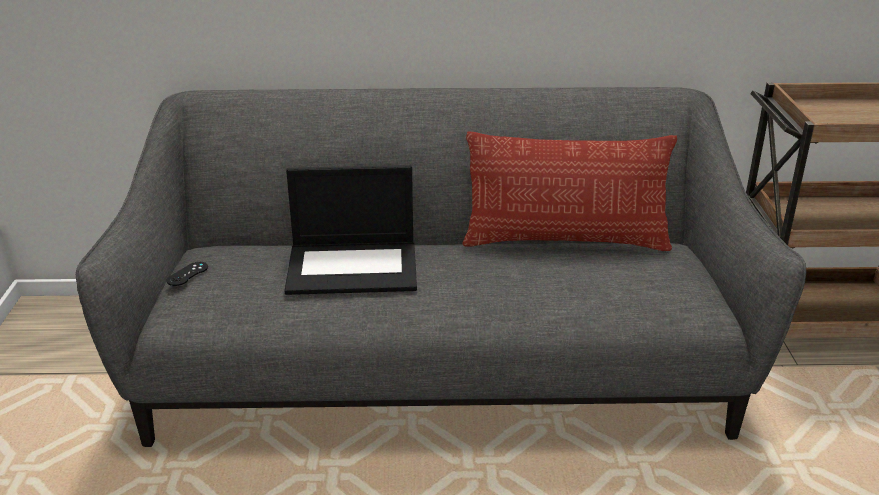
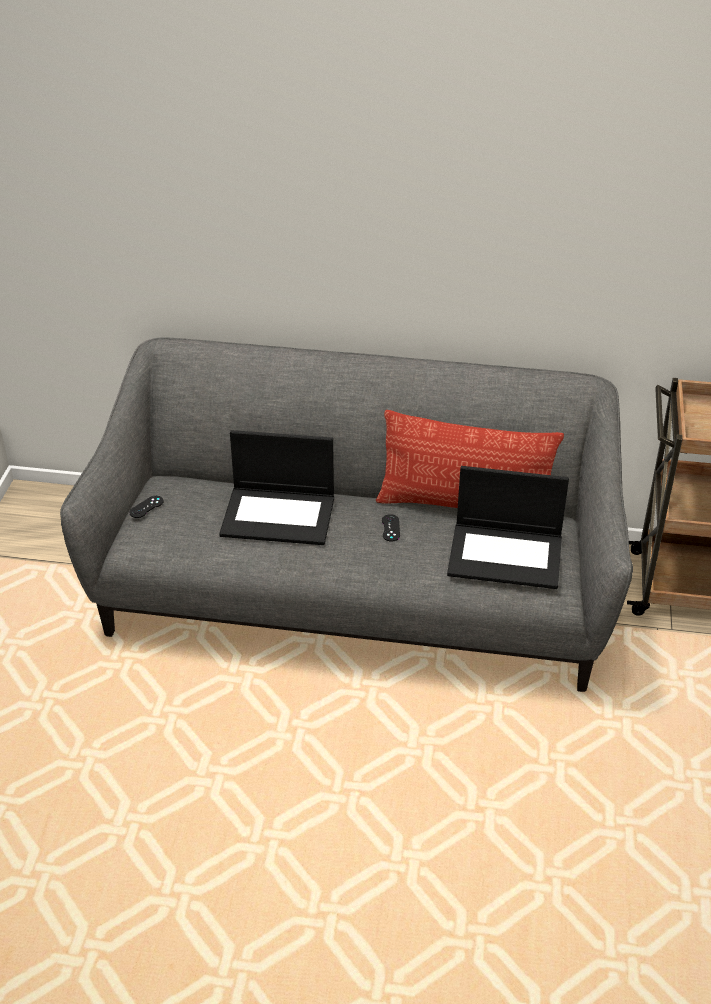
camera: 10 degrees right, 10 degrees up
(490, 267) = (390, 528): none -> black game controller
(634, 280) = (506, 555): none -> laptop

